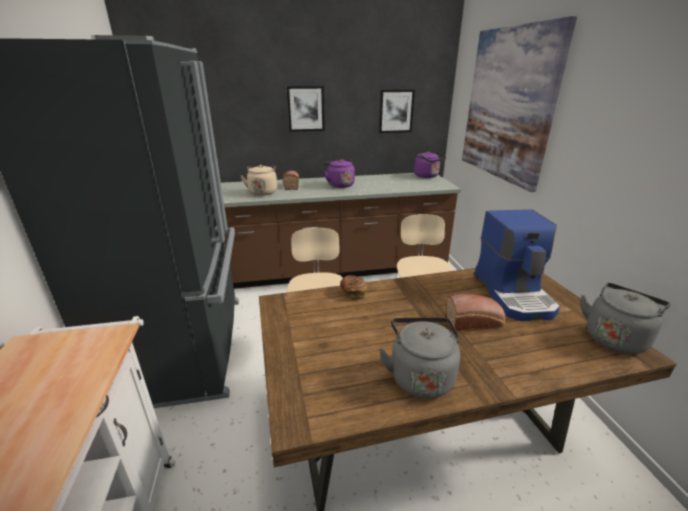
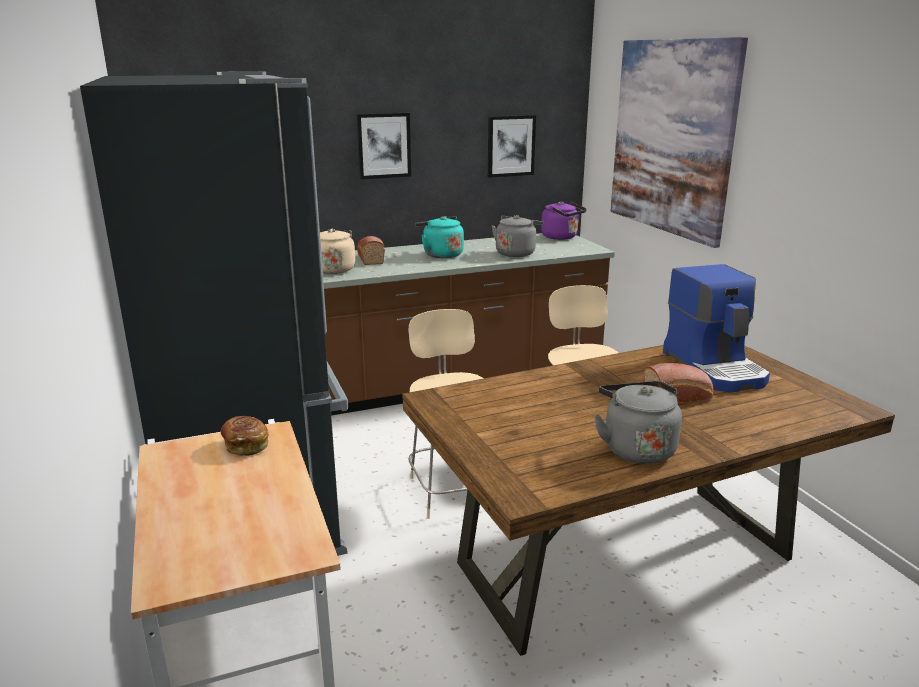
camera: 10 degrees left, 5 degrees down
(339, 185) = (441, 254): purple kettle -> turquoise kettle
(353, 293) = (522, 381): bread -> bread (246, 445)
(615, 337) = (832, 398): grey kettle -> grey kettle (516, 253)

